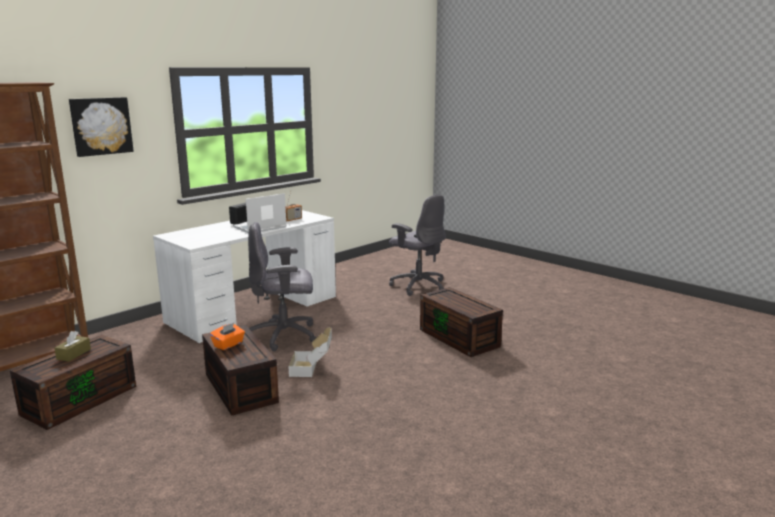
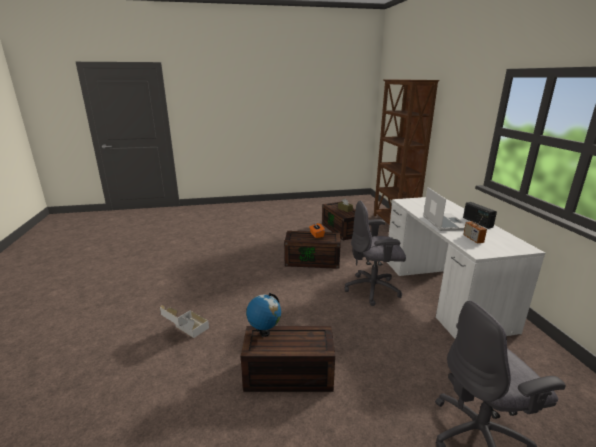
camera: 125 degrees right, 5 degrees up
(101, 126) = (458, 113): picture -> none
(285, 336) = (373, 290): grey office chair -> grey office chair turned 120 degrees counterclockwise
(312, 369) = (310, 285): cardboard box -> cardboard box (185, 331)
(468, 310) = (264, 333): none -> globe

